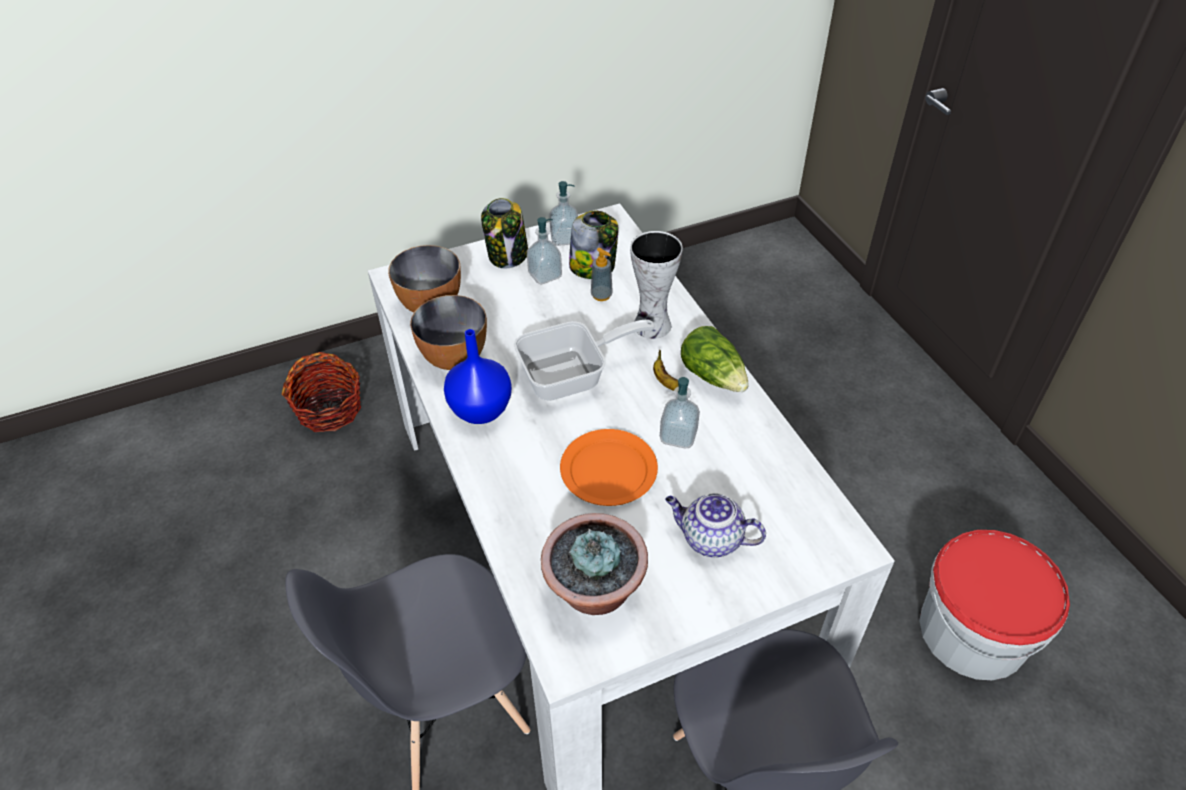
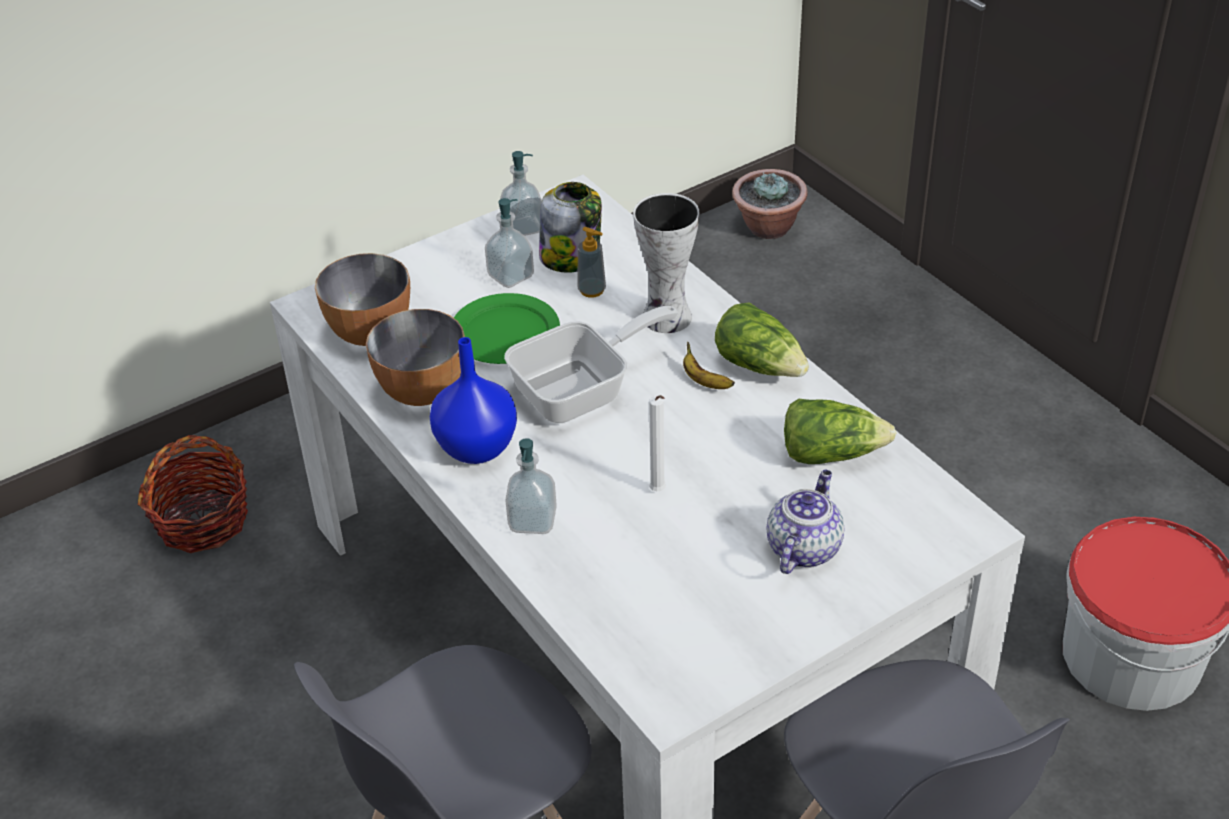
camera: 10 degrees left, 5 degrees down
(508, 255) = (454, 258): jar -> none
(528, 320) = (506, 333): none -> green plate
(594, 592) = (680, 626): potted plant -> potted plant (768, 228)
(608, 471) = (658, 492): orange plate -> white candle
(678, 436) = (734, 440): soap dispenser -> soap dispenser (532, 520)
(710, 539) = (803, 548): teapot -> teapot turned 105 degrees clockwise
(751, 460) = (831, 453): none -> lettuce

